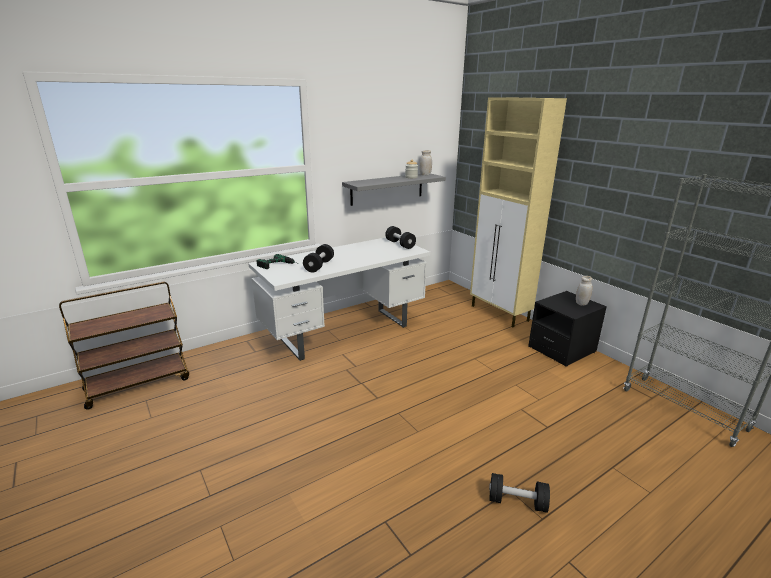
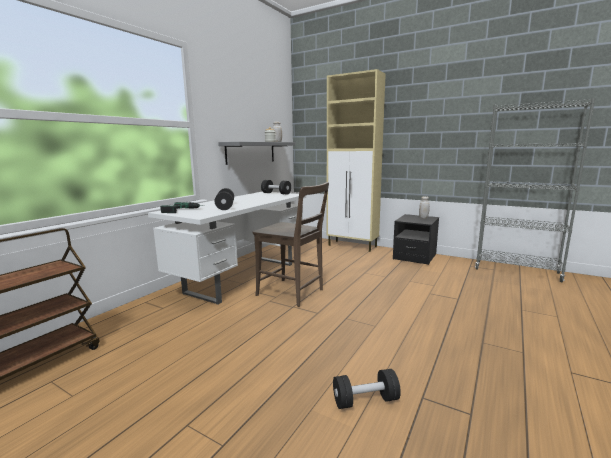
camera: 25 degrees left, 10 degrees down
(375, 366) = (293, 293): none -> brown chair
(517, 502) = (495, 348): black dumbbell -> black dumbbell (365, 400)

